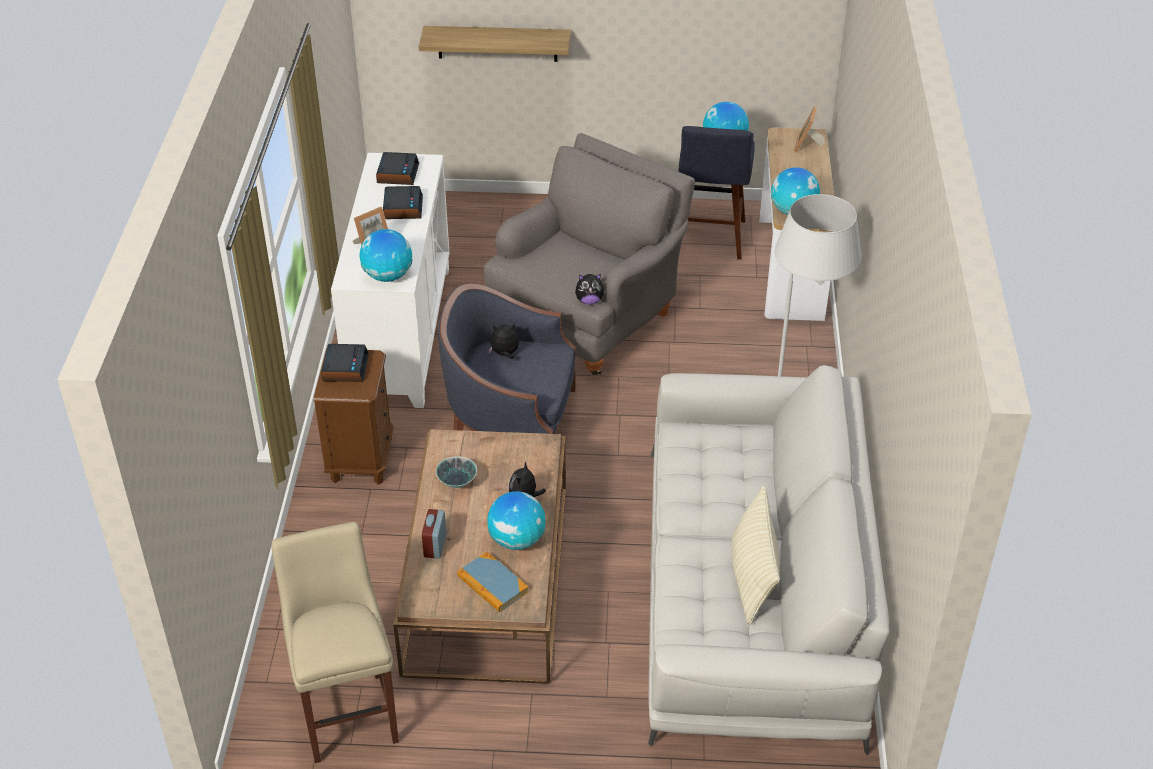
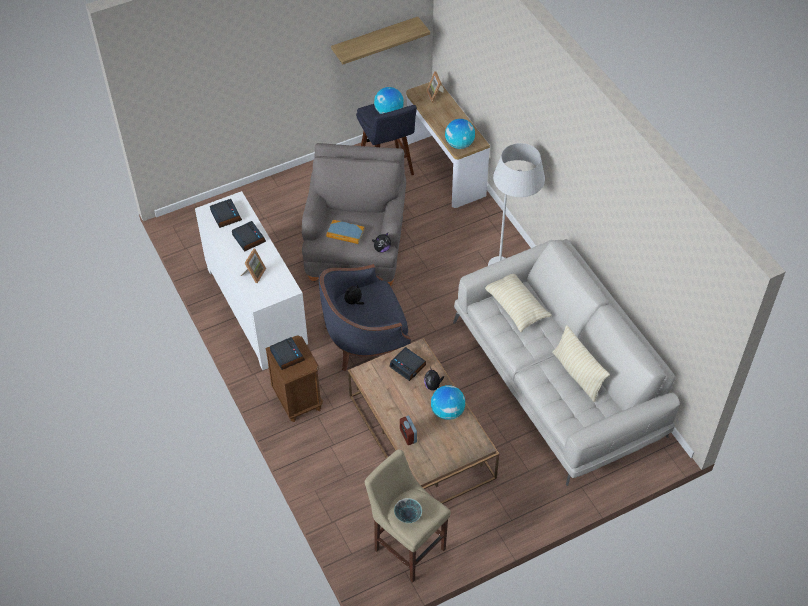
camera: 30 degrees left, 10 degrees up
(387, 276) = (278, 289): globe -> none
(457, 483) = (391, 394): bowl -> bowl (408, 516)
(492, 584) = (454, 442): book -> book (345, 233)
(497, 43) = (229, 101): shelf -> shelf (375, 40)
(510, 459) = (408, 366): none -> alarm clock
(728, 448) = (515, 306): none -> beige pillow

